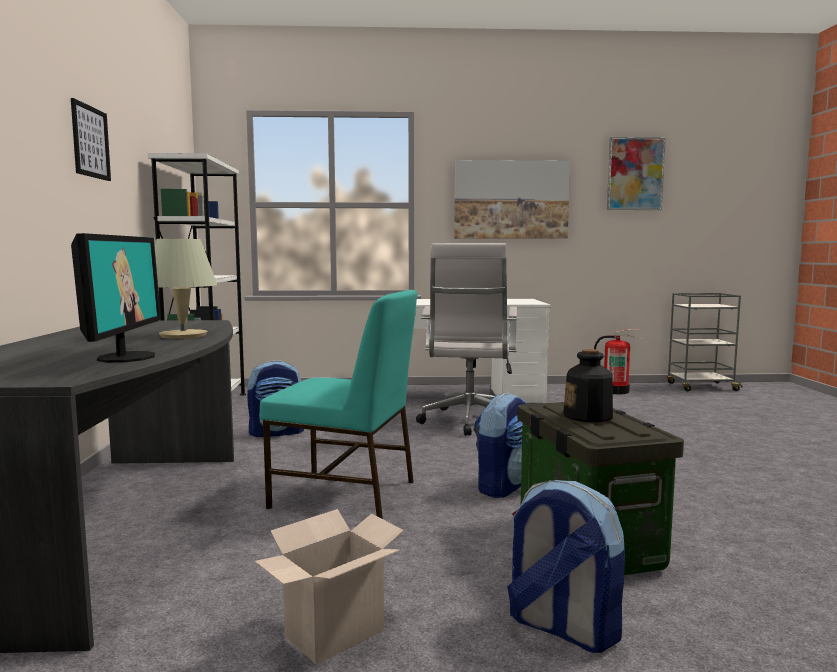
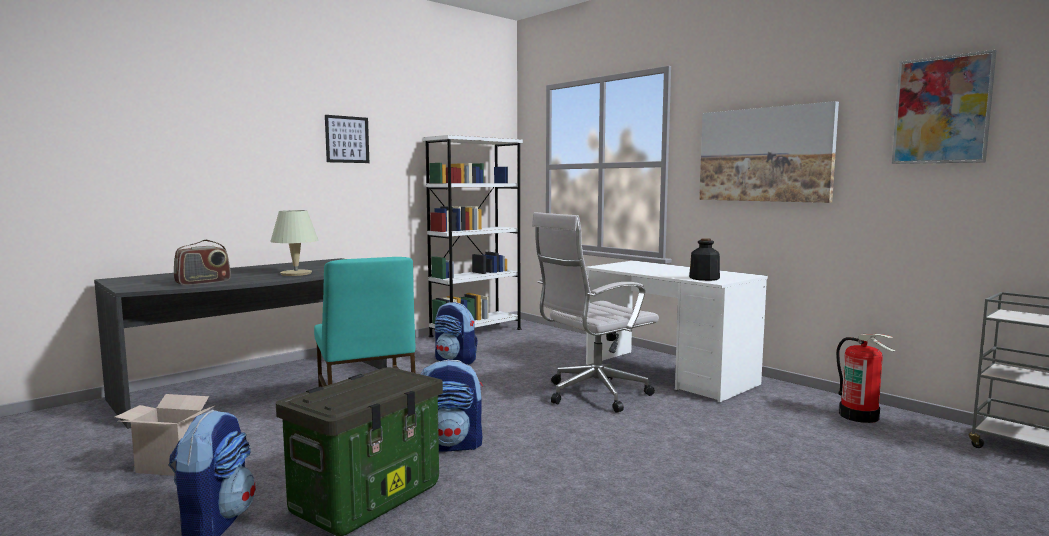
camera: 50 degrees right, 0 degrees up
(125, 357) = (203, 282): monitor -> radio
(588, 416) = (364, 386): bottle -> bottle (704, 278)

